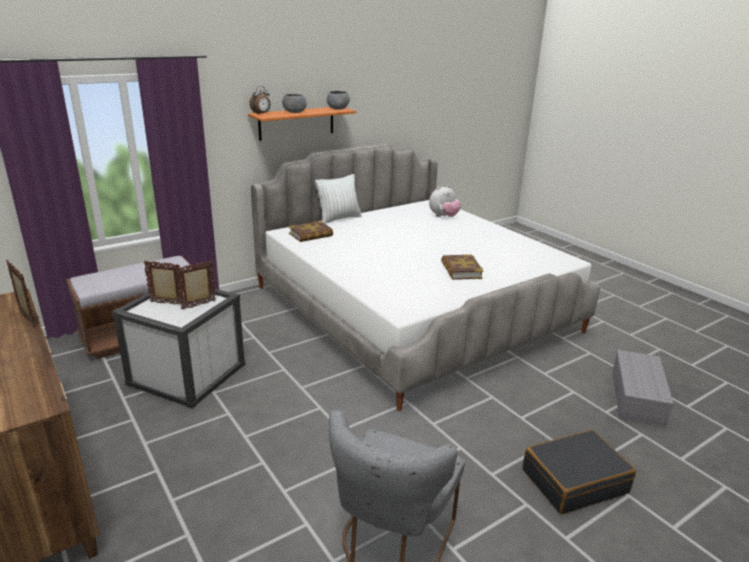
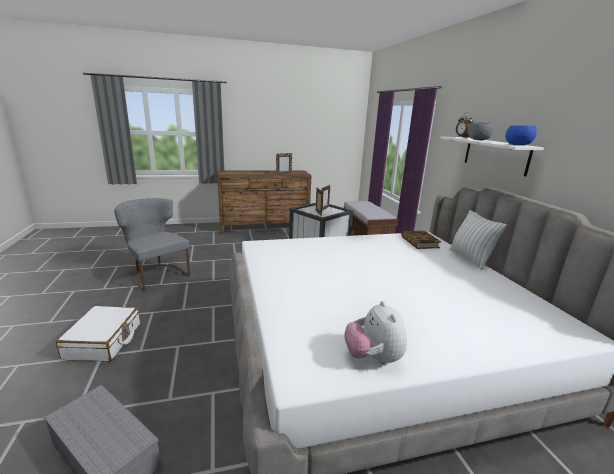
camera: 110 degrees right, 5 degrees down
(296, 123) = (495, 155): orange shelf -> white shelf
(337, 109) = (517, 145): grey bowl -> blue bowl
(444, 216) = (507, 324): plush toy -> plush toy (373, 358)
(460, 270) = (312, 283): book -> none
(574, 481) = (104, 341): black suitcase -> white suitcase

